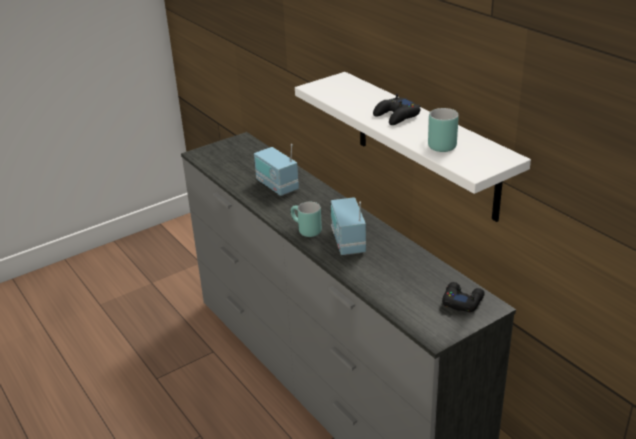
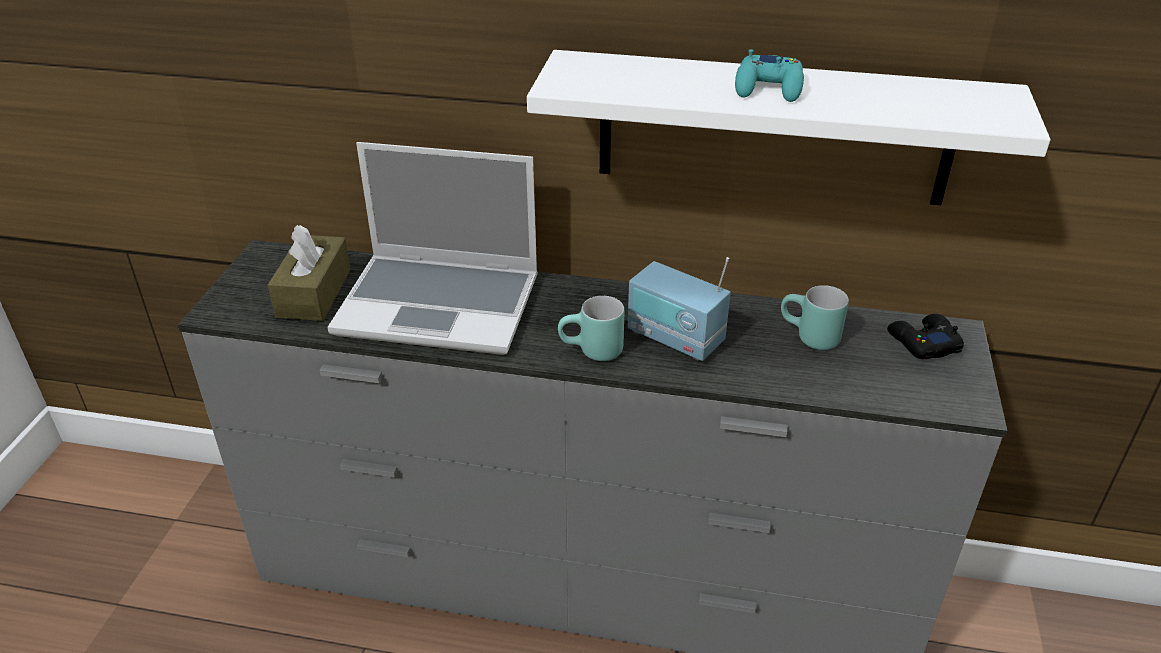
camera: 45 degrees left, 5 degrees up
(238, 161) = (314, 293): none -> brown tissue box
(276, 186) = (442, 305): radio -> laptop
(396, 116) = (769, 87): black game controller -> turquoise game controller
(437, 144) = (901, 106): turquoise mug -> turquoise mug (808, 338)

